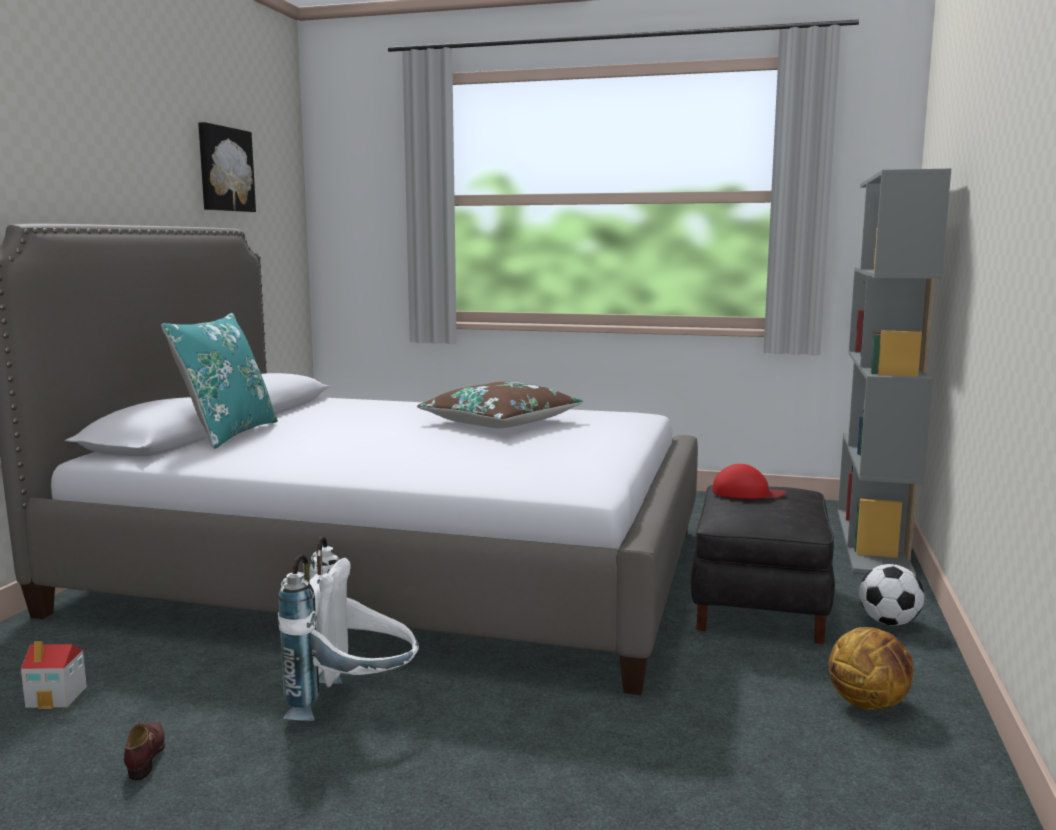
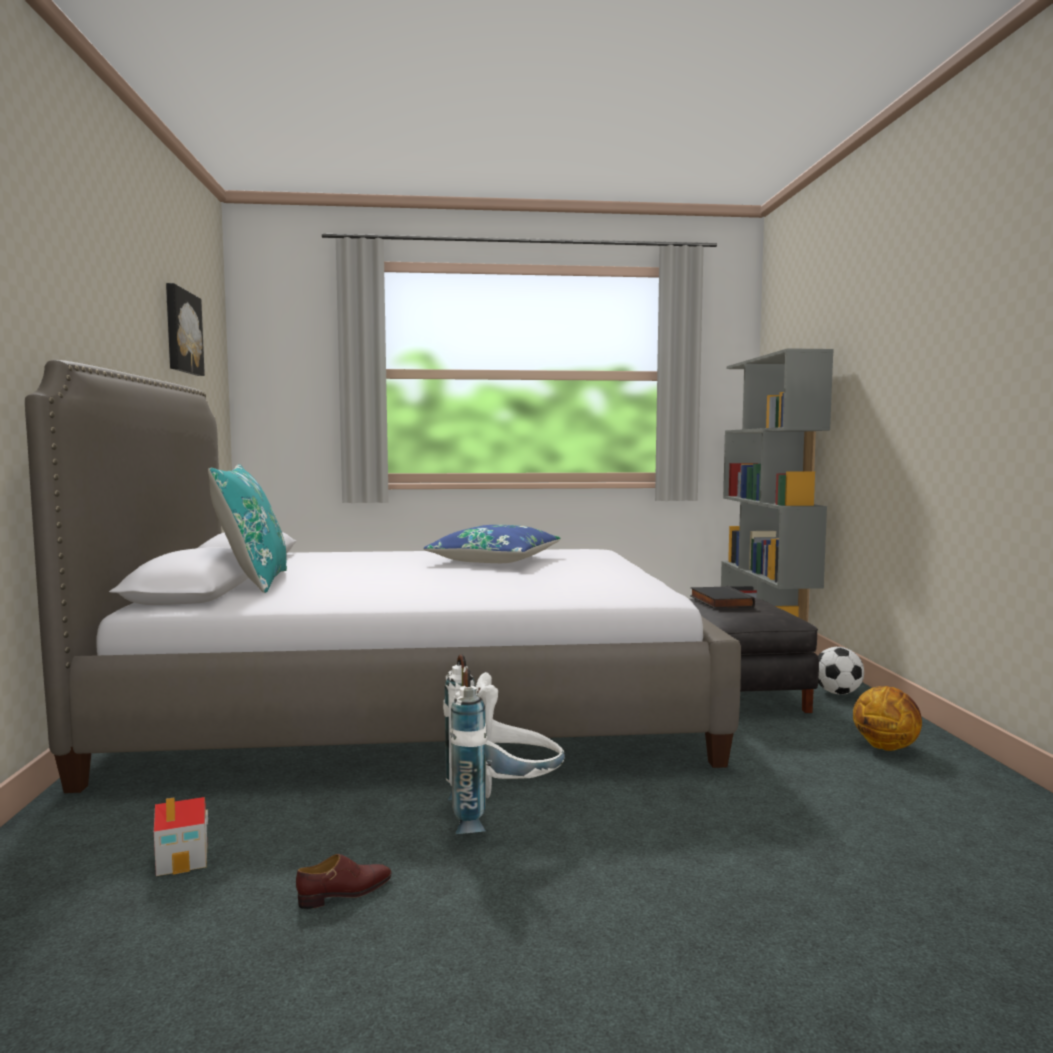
camera: 20 degrees left, 5 degrees down
(147, 755) = (346, 892): brown shoe -> brown shoe turned 90 degrees clockwise
(500, 422) = (494, 560): brown pillow -> blue pillow
(746, 493) = (719, 602): red cap -> black book

